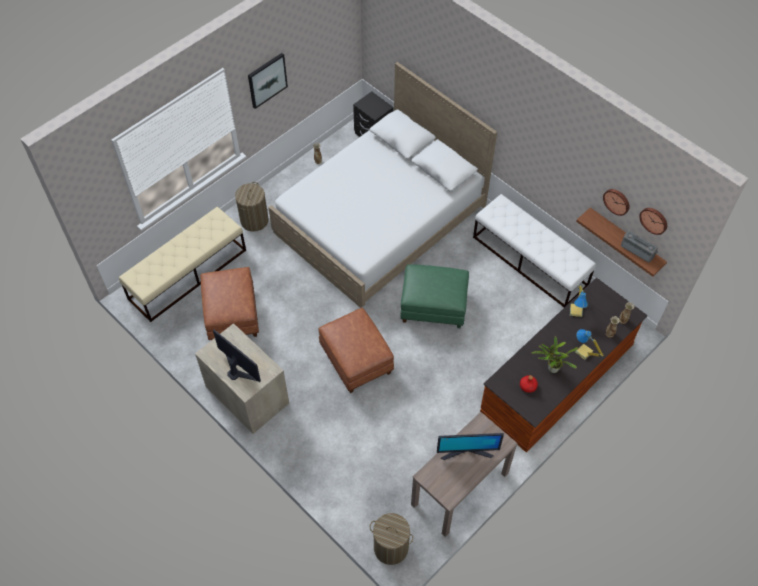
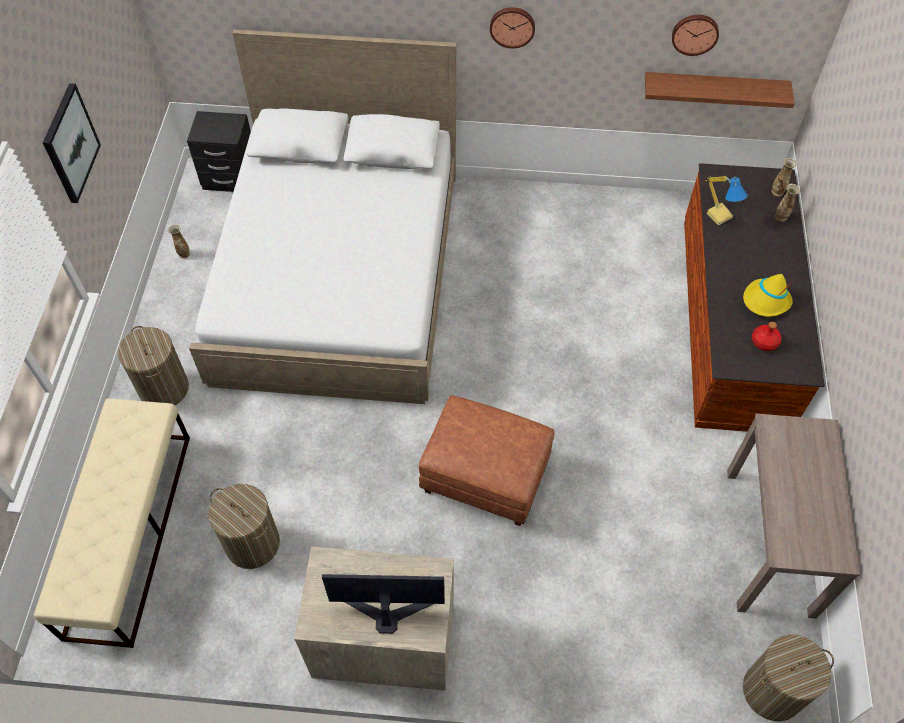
camera: 40 degrees left, 0 degrees up
(231, 314) = (252, 543): brown ottoman -> laundry basket
(434, 306) = (513, 337): green ottoman -> none
(466, 451) = (795, 478): monitor -> none
(530, 261) = (569, 209): white bench -> none
(551, 368) = (765, 301): potted plant -> yellow hat
(583, 352) = (778, 257): table lamp -> none
(638, 250) = (749, 87): radio -> none
(654, 220) = (765, 26): wall clock -> wall clock (512, 26)

